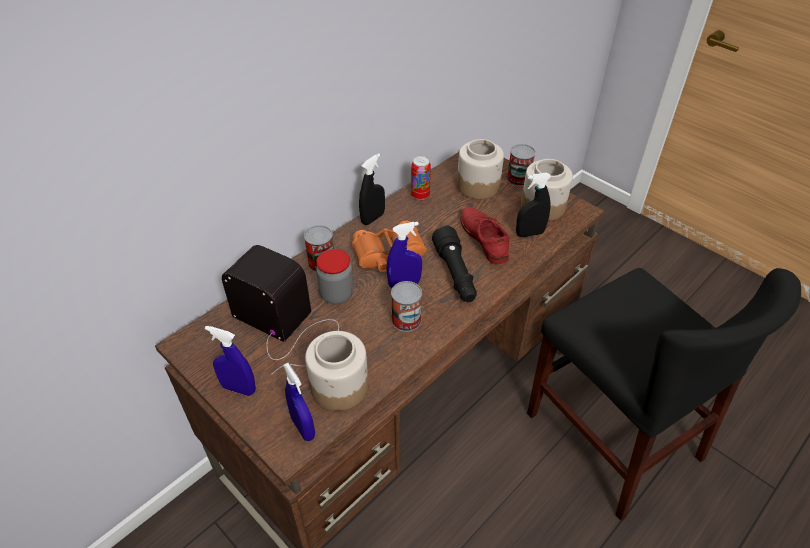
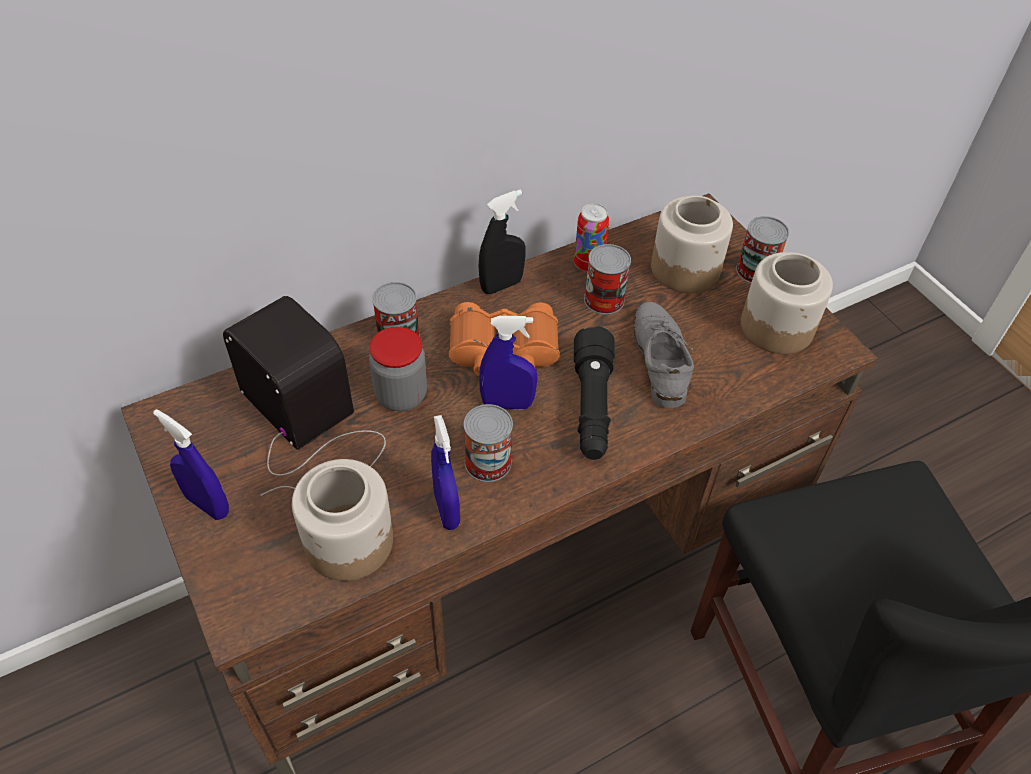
camera: 15 degrees right, 5 degrees up
(303, 427) = (273, 591): blue spray bottle -> blue spray bottle (446, 509)
(437, 213) = (604, 299): none -> can
(483, 238) = (660, 358): red shoe -> grey shoe
(530, 233) = (737, 368): black spray bottle -> none

